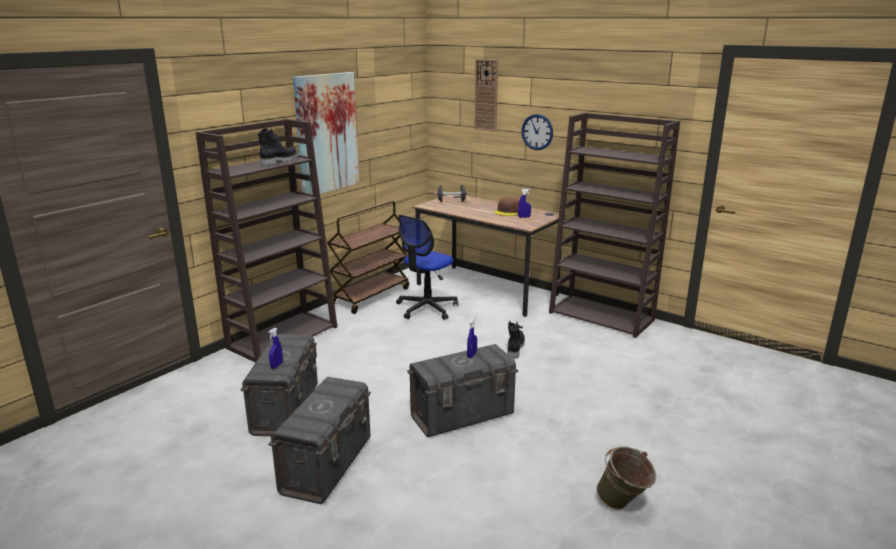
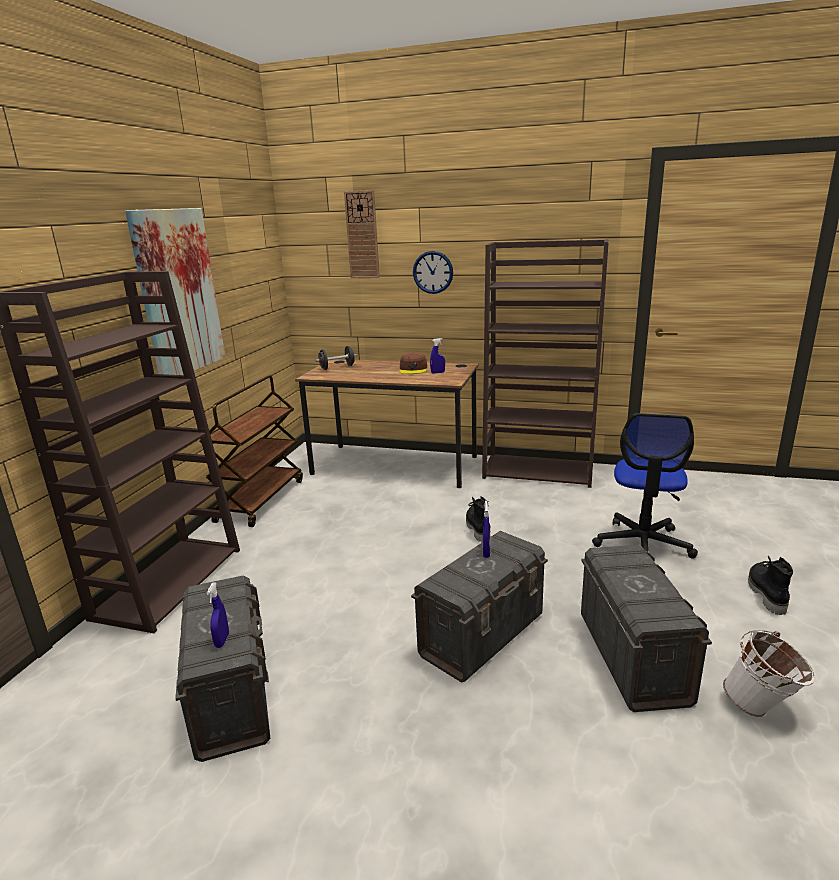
camera: 20 degrees left, 0 degrees up
(279, 162) = (130, 332): black boot -> black boot (765, 593)
(327, 465) = (350, 777): grey storage box -> grey storage box (632, 657)
(426, 308) = (340, 501): office chair -> office chair (643, 544)
(623, 506) = (762, 708): green bucket -> white bucket

